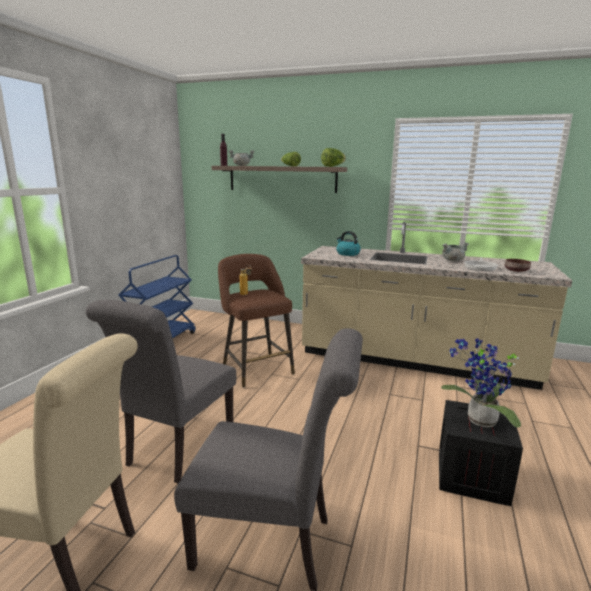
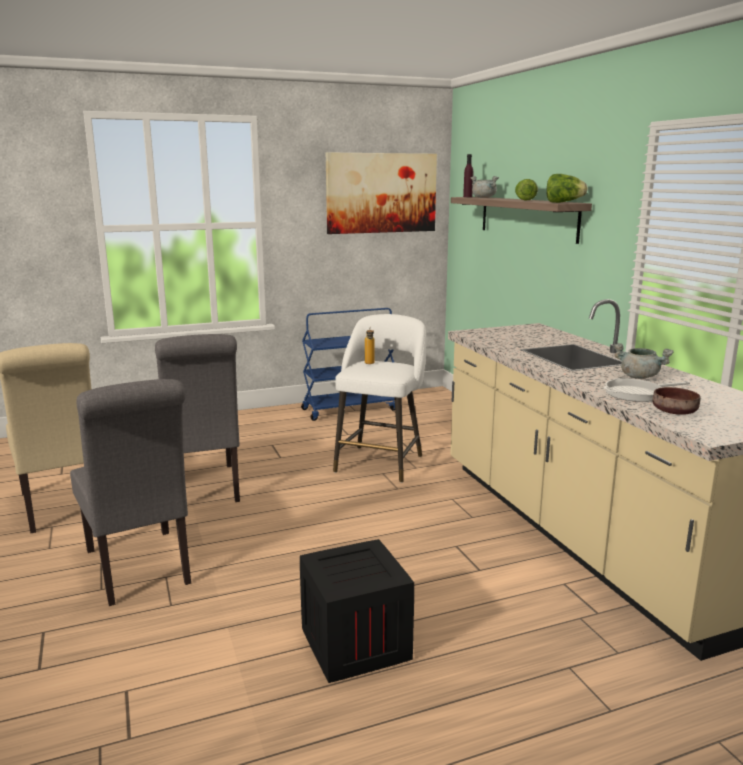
camera: 50 degrees right, 0 degrees up
(145, 162) = (381, 193): none -> picture
(177, 449) = (204, 489): grey chair -> grey chair turned 90 degrees counterclockwise
(256, 368) = (380, 462): brown stool -> white stool
(347, 254) = (523, 338): kettle -> none
(478, 421) = (354, 567): potted plant -> none

